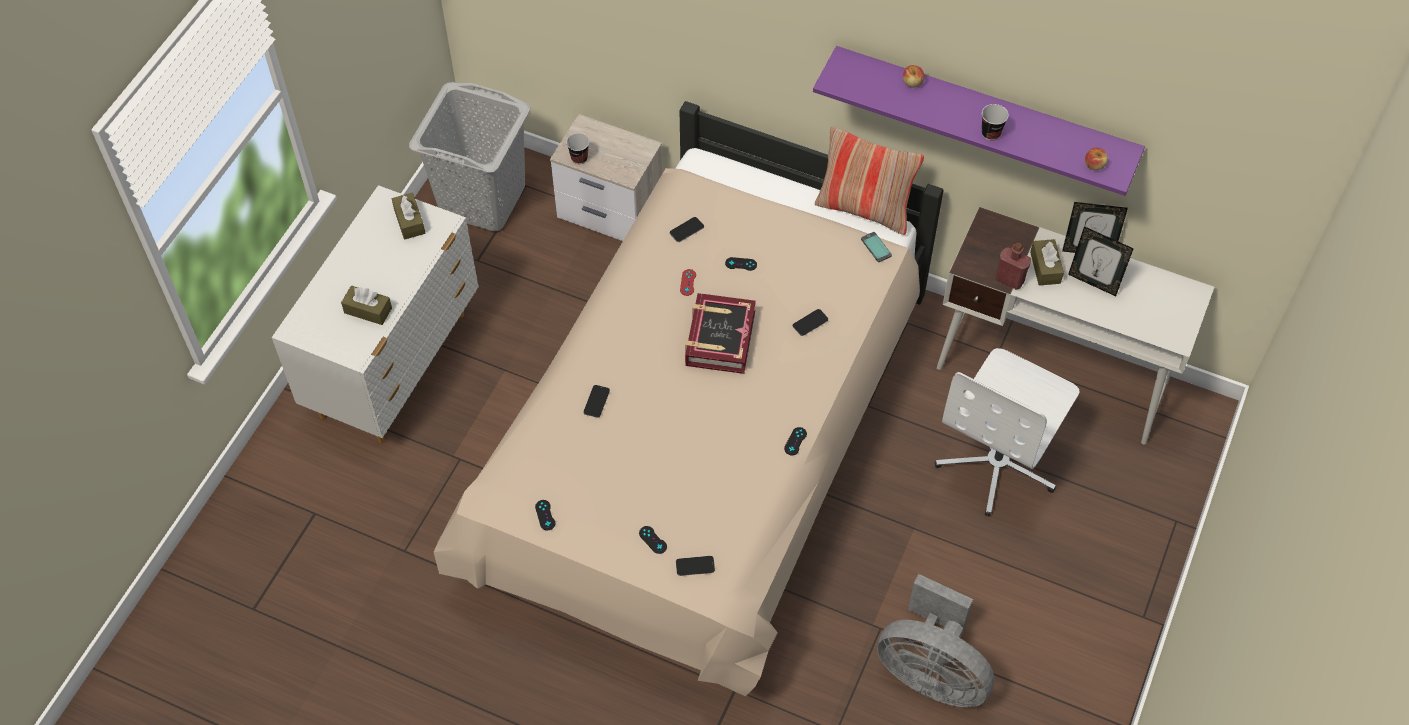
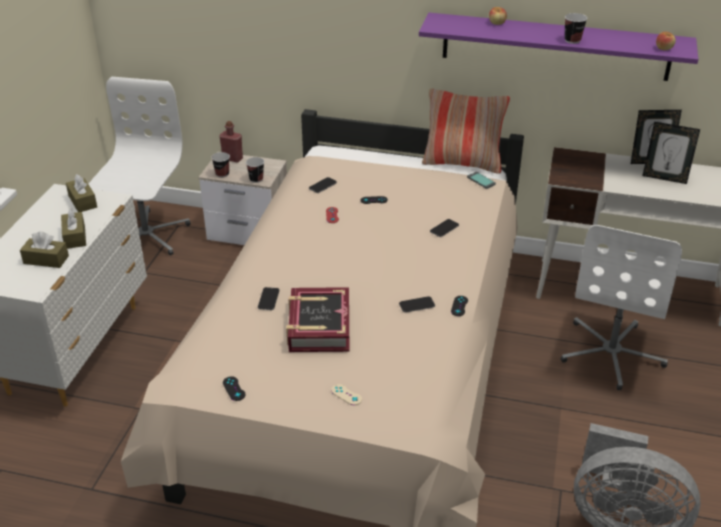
camera: 10 degrees left, 20 degrees down
(483, 199) = (145, 236): grey laundry basket -> white office chair
(619, 173) = (256, 179): none -> cup
(653, 540) = (346, 395): black game controller -> beige game controller
(695, 566) = (394, 411): phone -> phone (417, 305)
(719, 338) = (369, 246): book -> book (318, 326)
(1010, 280) = (598, 183): red bottle -> red bottle (232, 158)
(1045, 267) = (622, 174): brown tissue box -> brown tissue box (75, 237)

